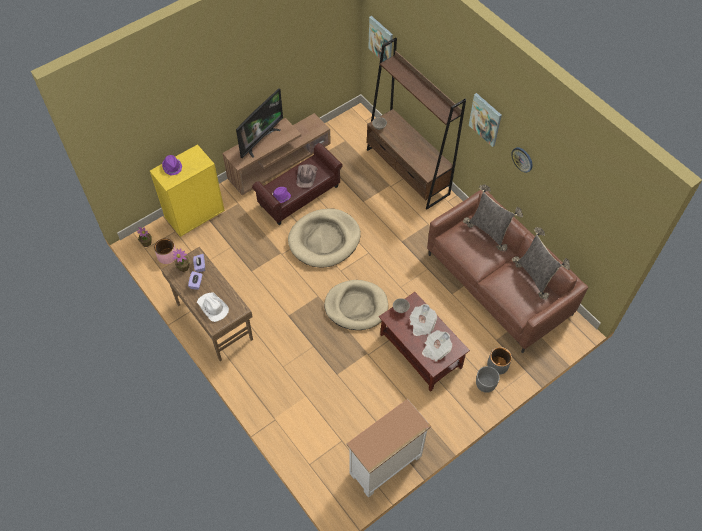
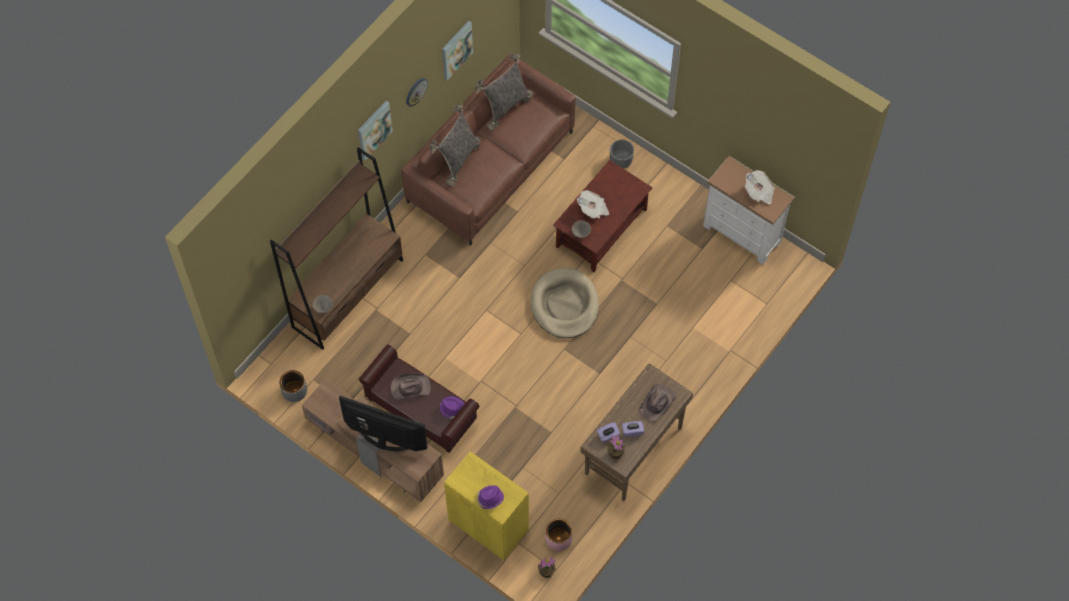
camera: 105 degrees left, 5 degrees up
(213, 307) = (658, 403): white hat -> brown hat
(324, 240) = (481, 363): beige dog bed -> none
(381, 40) = (245, 280): picture -> picture (456, 49)
(435, 349) = (619, 190): newspaper -> newspaper (759, 192)
(498, 365) = (594, 153): grey planter -> grey planter (294, 391)

